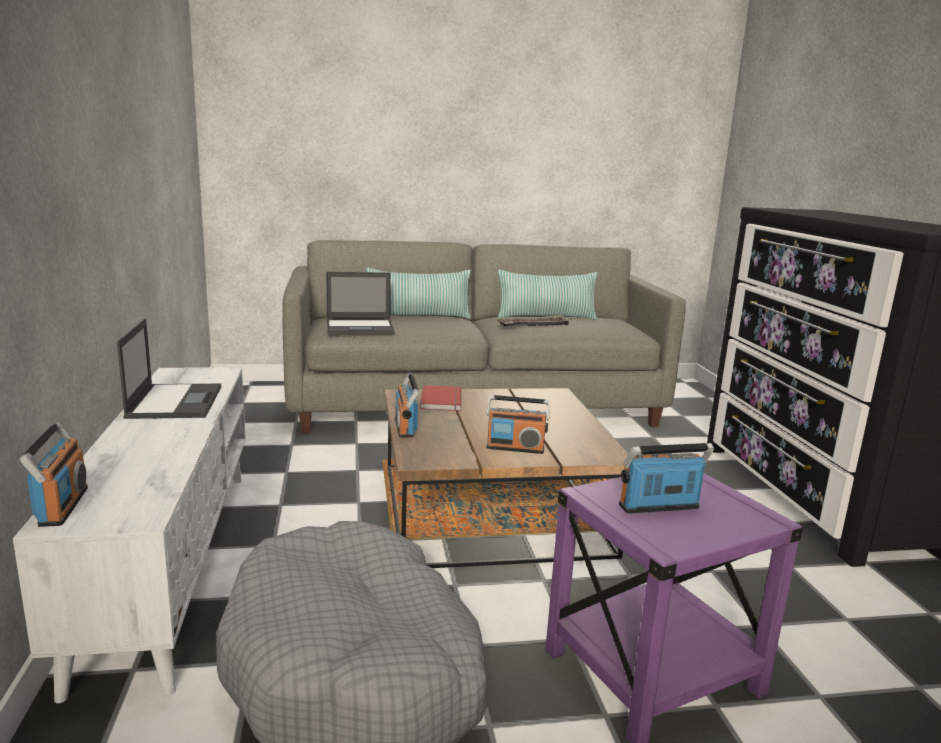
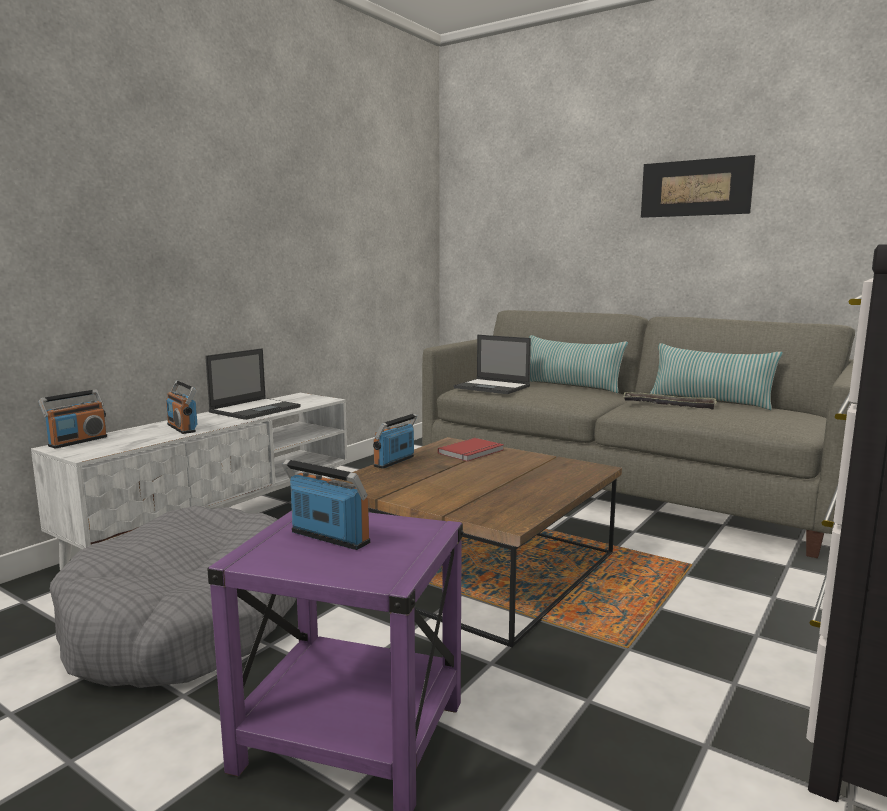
camera: 45 degrees right, 5 degrees down
(496, 124) = (695, 188): none -> picture
(515, 448) = (439, 494): radio -> radio (182, 428)

